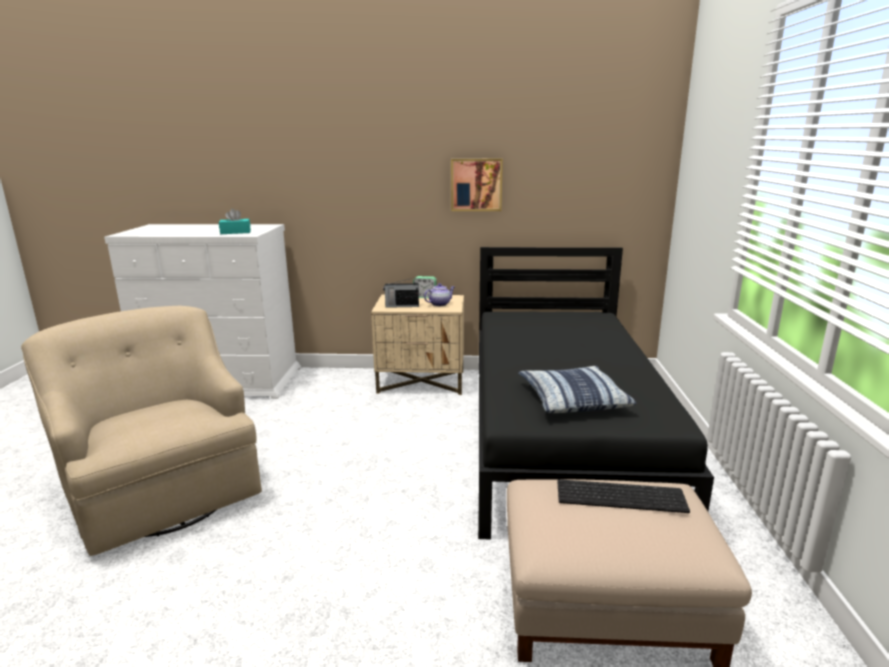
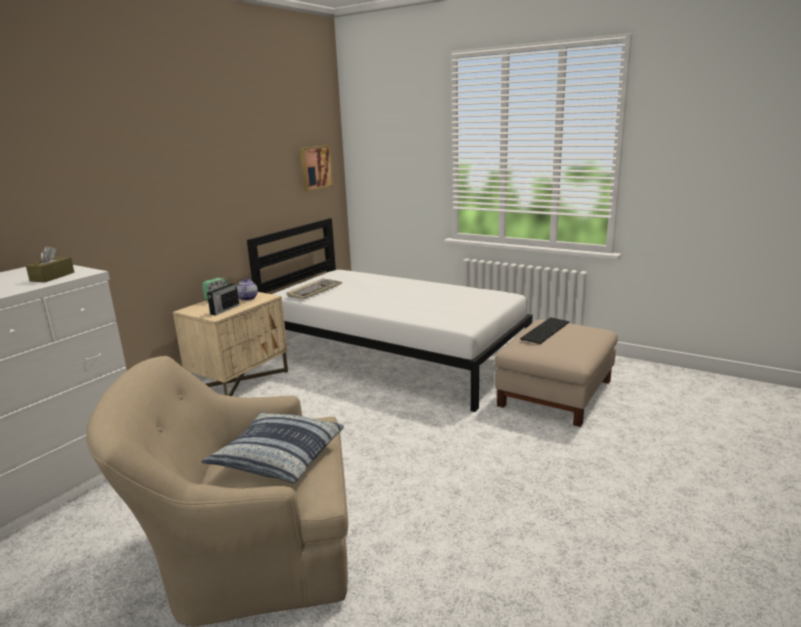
camera: 60 degrees left, 0 degrees up
(235, 232) = (52, 276): turquoise tissue box -> brown tissue box
(476, 184) = (231, 183): picture -> picture (315, 167)
(523, 322) = (314, 291): none -> keyboard
(561, 435) = (393, 356): black bed -> white bed
(573, 399) = (454, 307): pillow -> pillow (277, 457)

